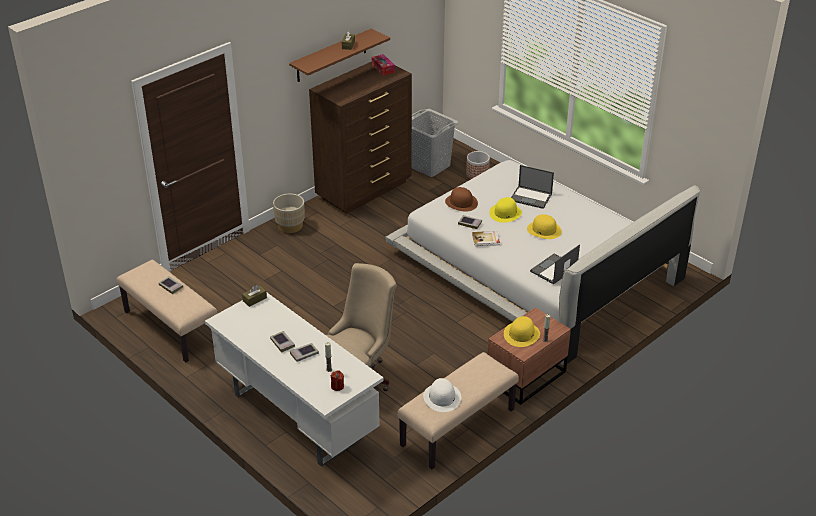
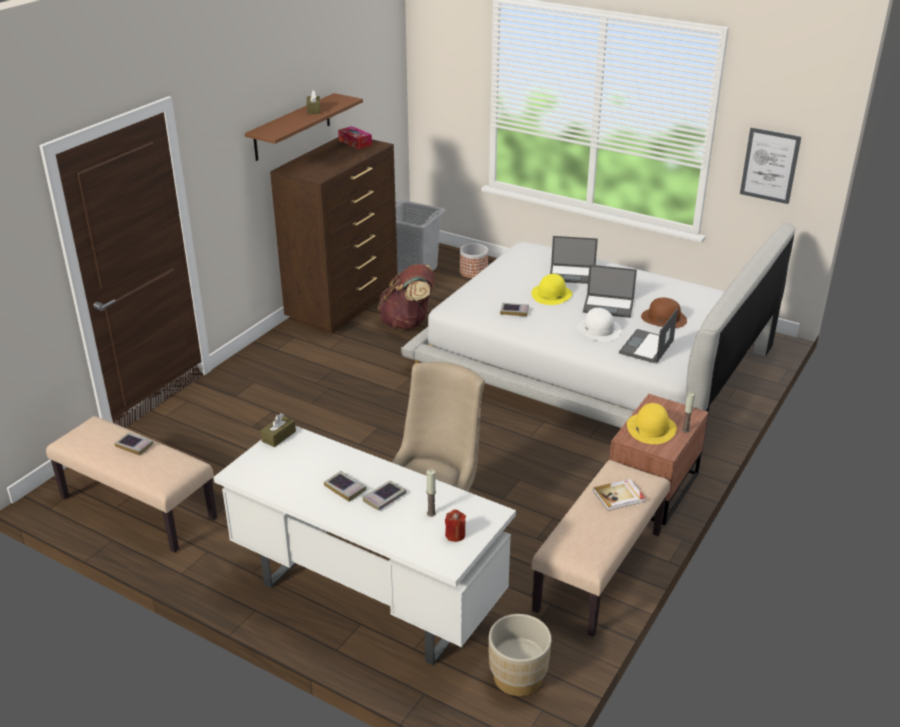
camera: 15 degrees left, 5 degrees down
(290, 226) = (264, 357): beige planter -> beige planter (518, 677)
(407, 213) = (408, 323): none -> brown backpack
(442, 397) = (589, 528): white hat -> white hat (599, 329)
(461, 202) = (491, 290): brown hat -> brown hat (664, 318)
(486, 239) = (544, 326): book -> book (619, 496)
(544, 230) = (609, 306): yellow hat -> laptop
(693, 136) = (770, 165): none -> picture

